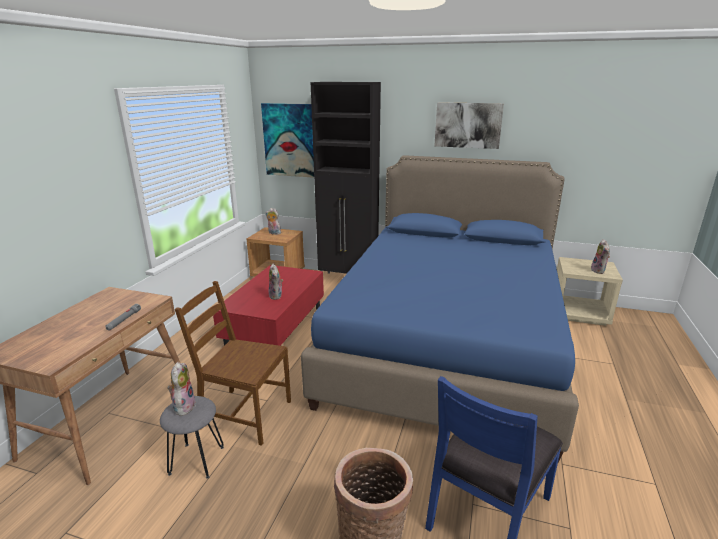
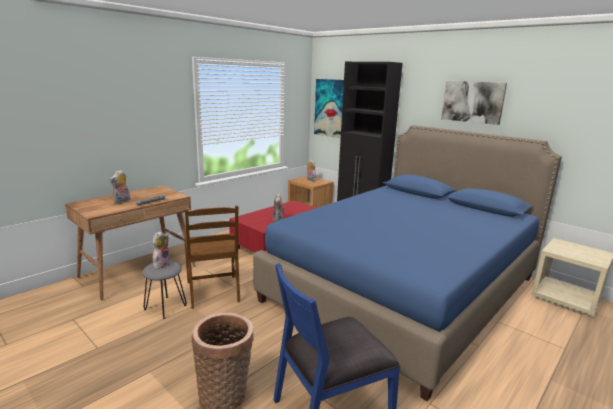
camera: 25 degrees right, 5 degrees down
(244, 415) = (214, 291): brown chair -> brown chair turned 150 degrees counterclockwise
(599, 271) = (586, 256): plush toy -> plush toy (122, 201)

